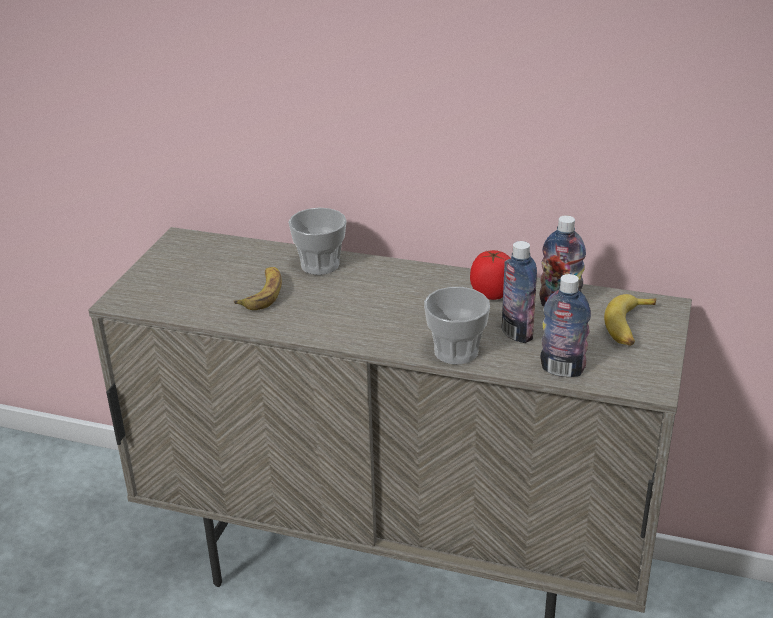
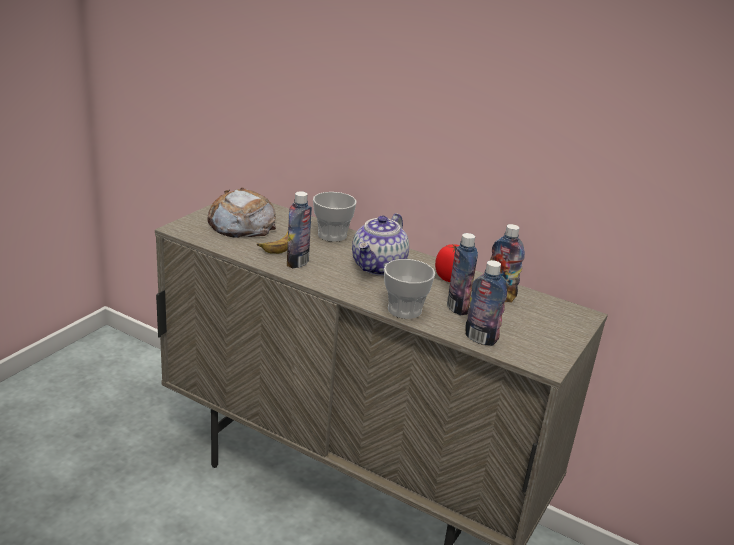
camera: 10 degrees right, 5 degrees down
(197, 275) = (241, 223): none -> bread
(295, 315) = (297, 262): none -> bottle
(398, 298) = (379, 267): none -> teapot
(629, 327) = (548, 322): banana -> none

